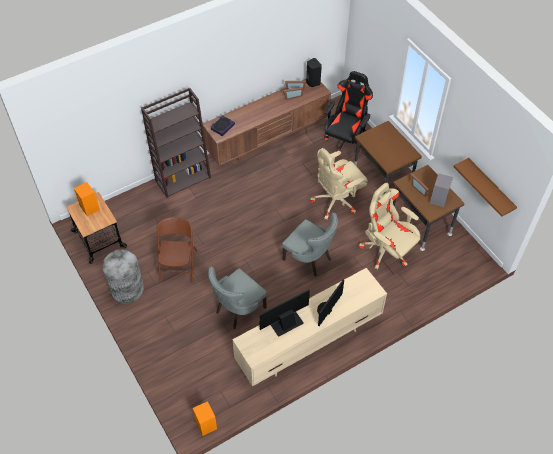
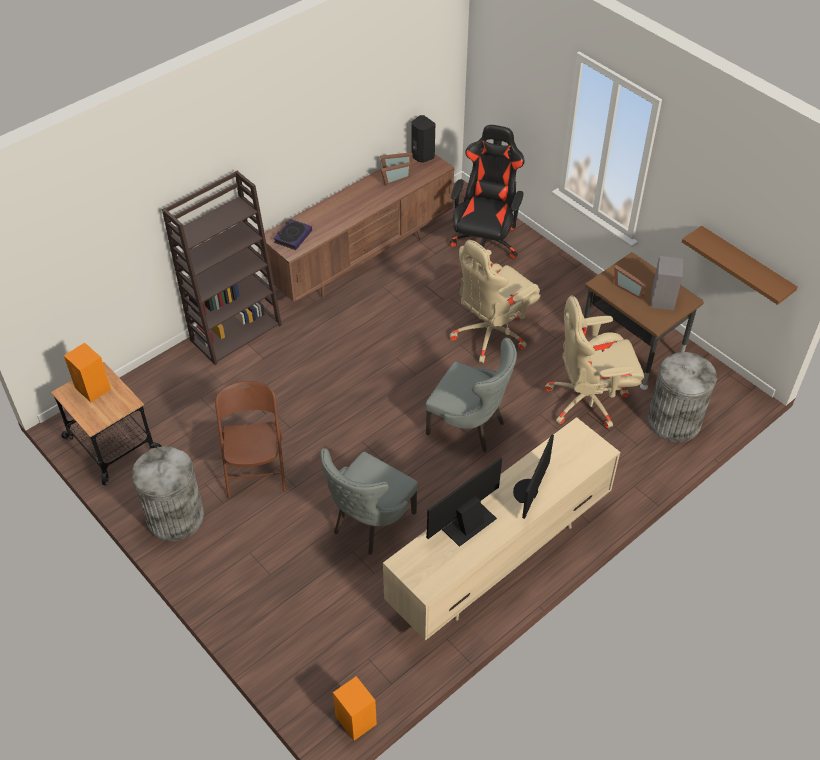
camera: 10 degrees left, 5 degrees down
(382, 178) = (555, 291): brown desk -> none
(388, 253) = (592, 400): beige office chair -> beige office chair turned 45 degrees counterclockwise
(435, 274) = (674, 421): none -> grey trash can

